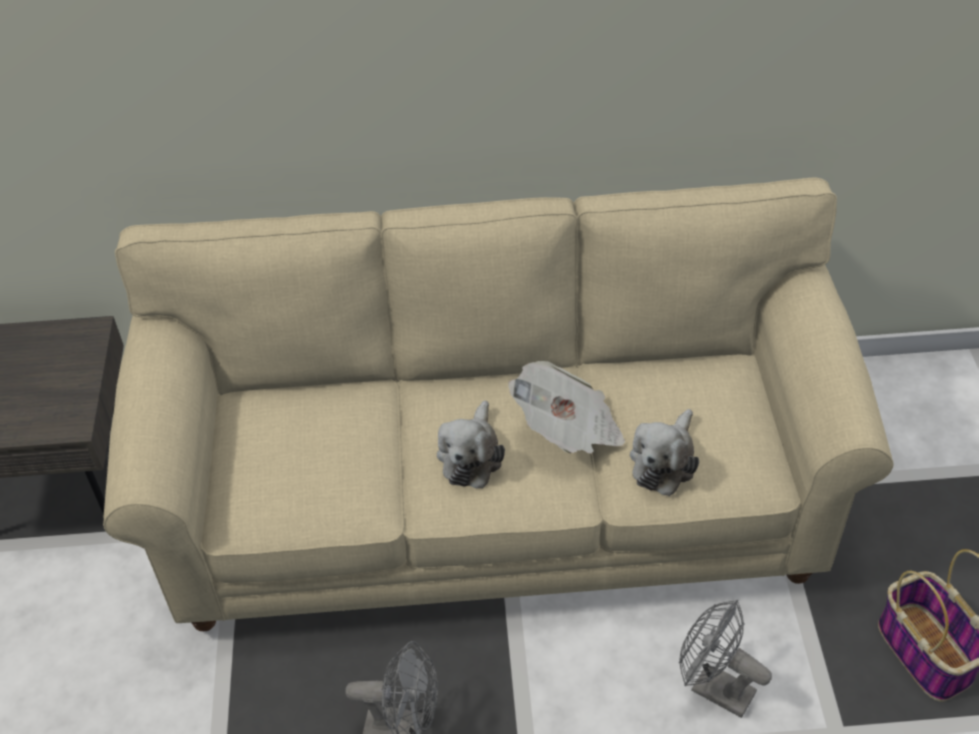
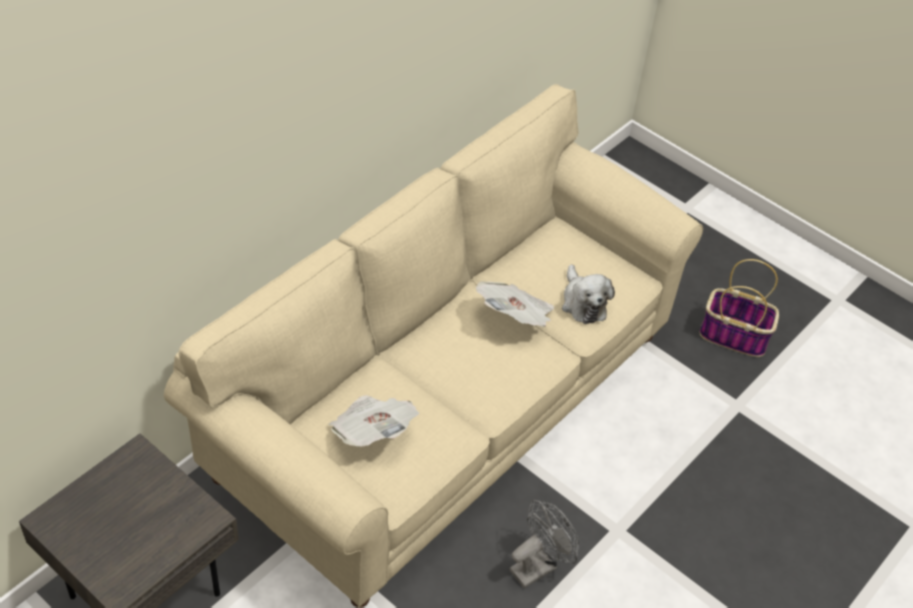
camera: 50 degrees left, 0 degrees up
(290, 446) = (372, 432): none -> newspaper
(471, 456) = (478, 367): plush toy -> none
(713, 688) = (663, 425): grey fan -> none

